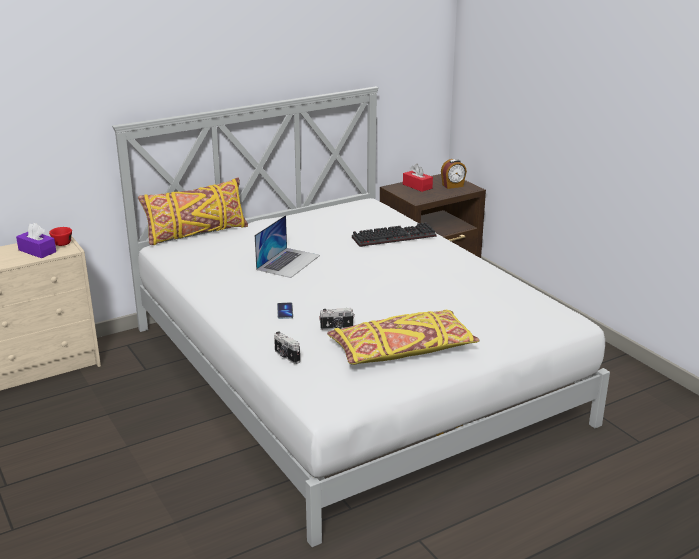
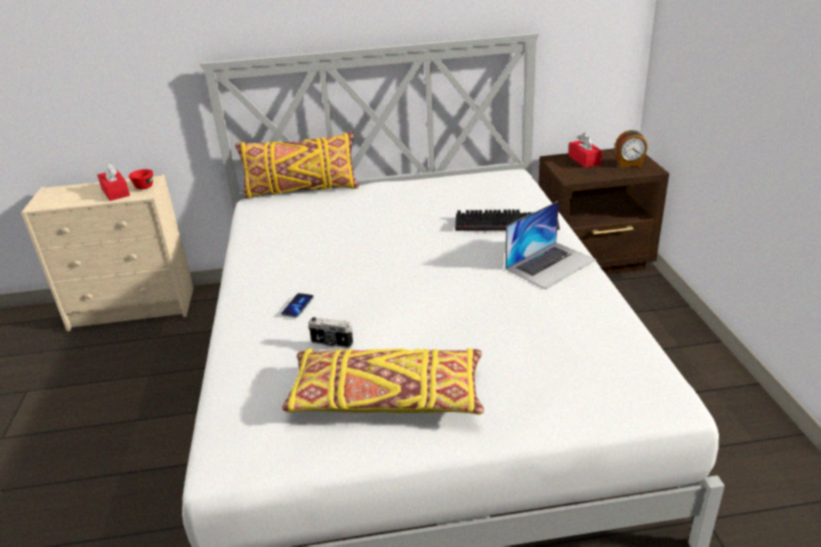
camera: 25 degrees right, 5 degrees up
(37, 251) = (115, 192): purple tissue box -> red tissue box
(286, 357) = (242, 374): camera -> none
(288, 262) = (360, 239): laptop -> laptop (550, 264)

